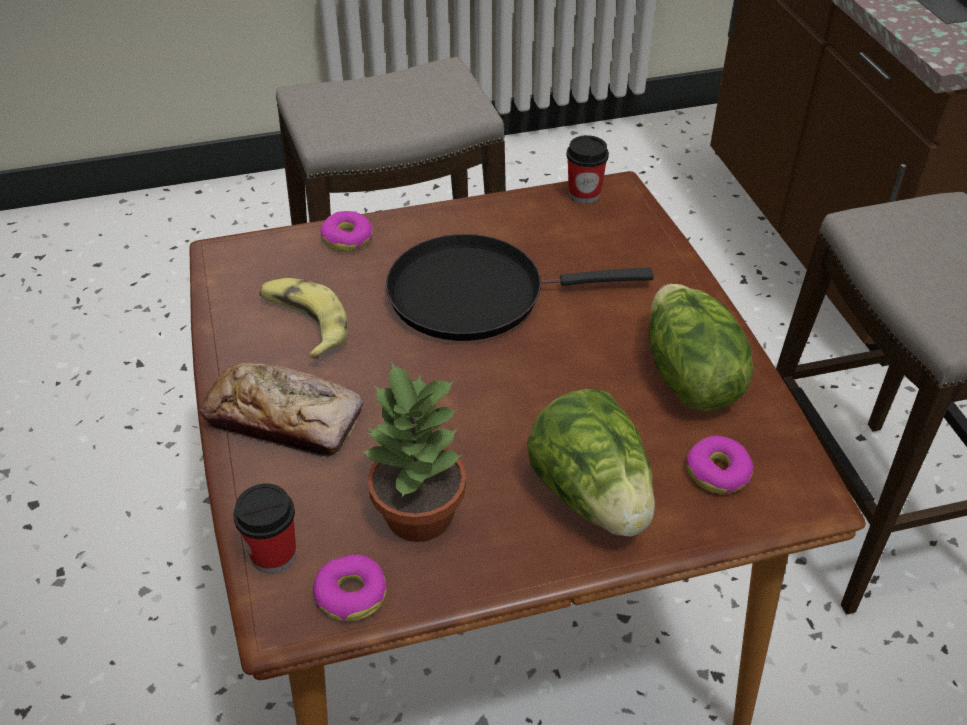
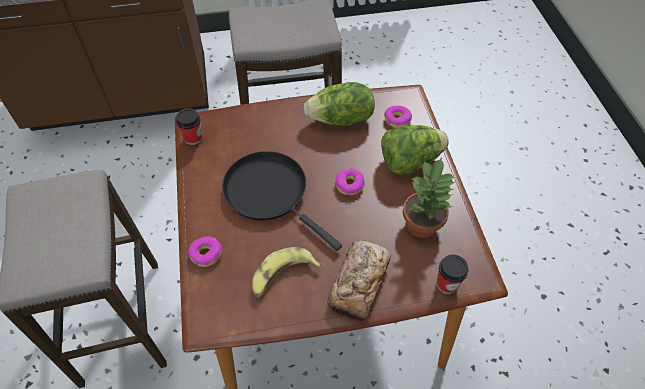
camera: 85 degrees left, 10 degrees up
(351, 594) = (467, 252): donut -> donut (349, 185)
(476, 294) = (270, 193): black frying pan -> black frying pan turned 135 degrees clockwise

